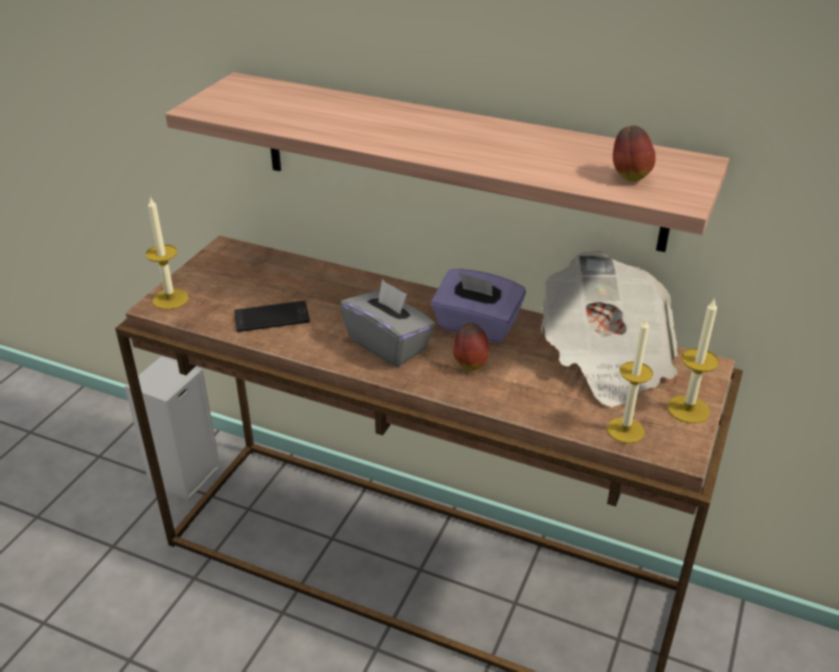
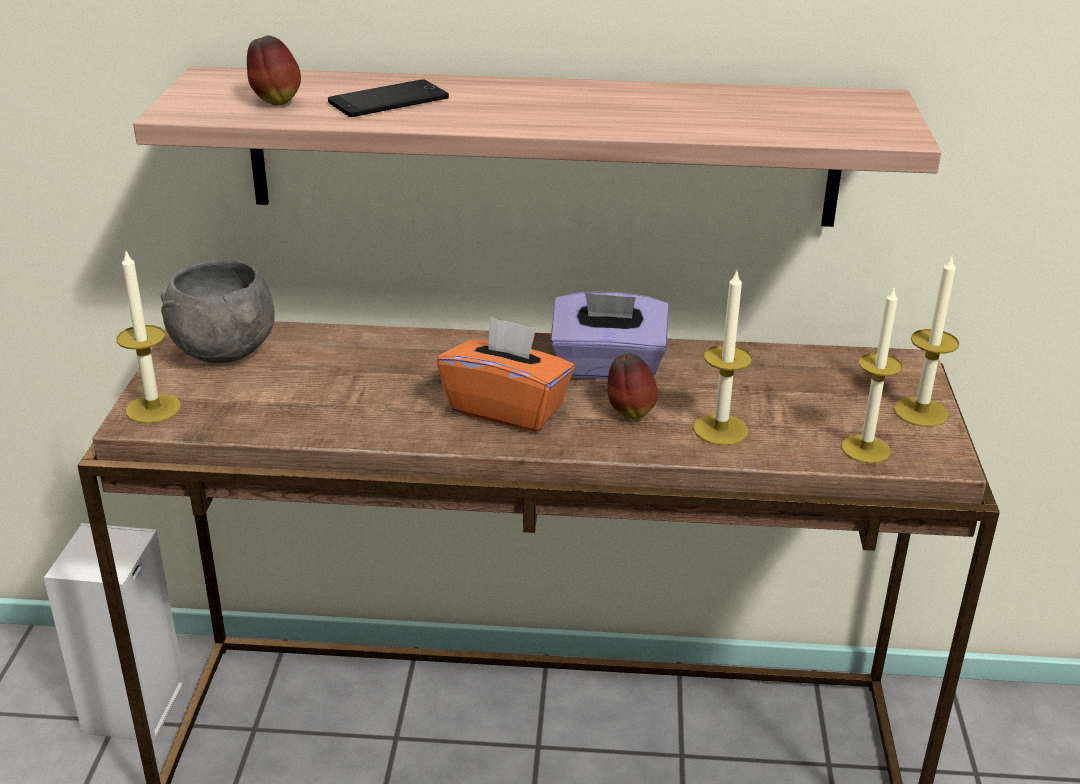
camera: 20 degrees left, 5 degrees down
(234, 270) = (225, 356): none -> grey bowl
(272, 317) = (322, 405): phone -> phone (388, 100)
(388, 344) = (507, 409): grey tissue box -> orange tissue box
(527, 391) = (720, 429): none -> candle
(605, 359) = (790, 376): newspaper -> none
(629, 177) = (818, 121): apple -> apple (275, 102)

